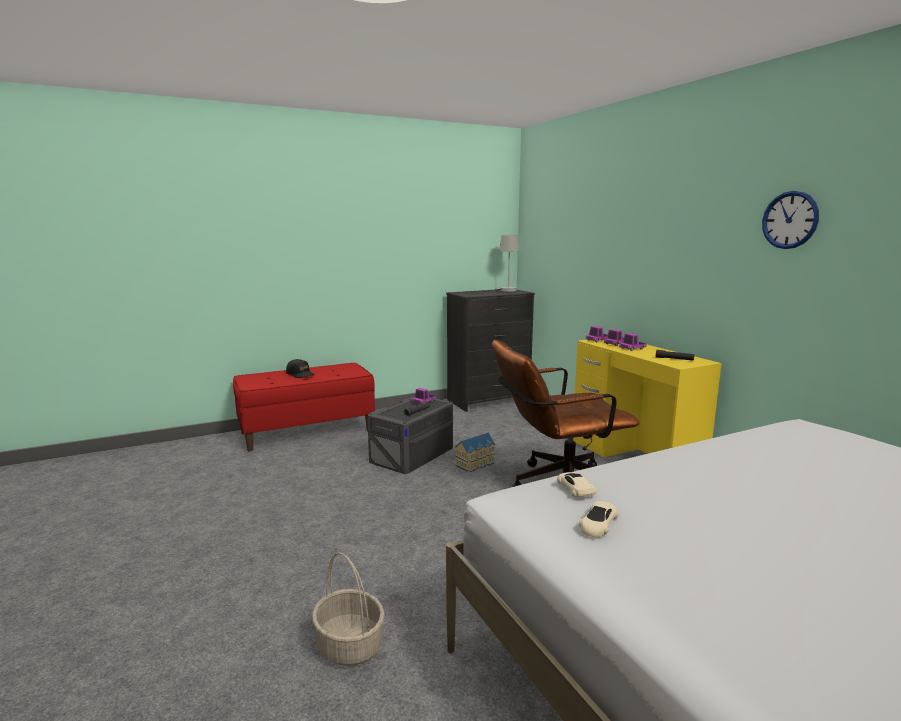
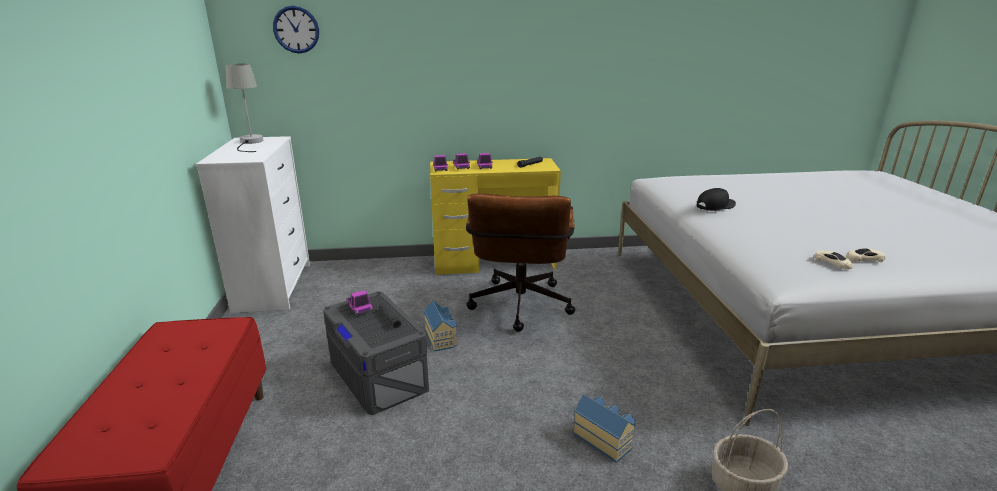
camera: 70 degrees left, 10 degrees up
(300, 374) = (150, 384): black cap -> black cap (715, 206)
(383, 555) = (603, 439): none -> toy house
(488, 400) = (274, 287): black dresser -> white dresser
(575, 488) = (780, 257): beige toy car -> beige toy car (864, 258)
(790, 220) = (595, 41): wall clock -> wall clock (296, 29)

